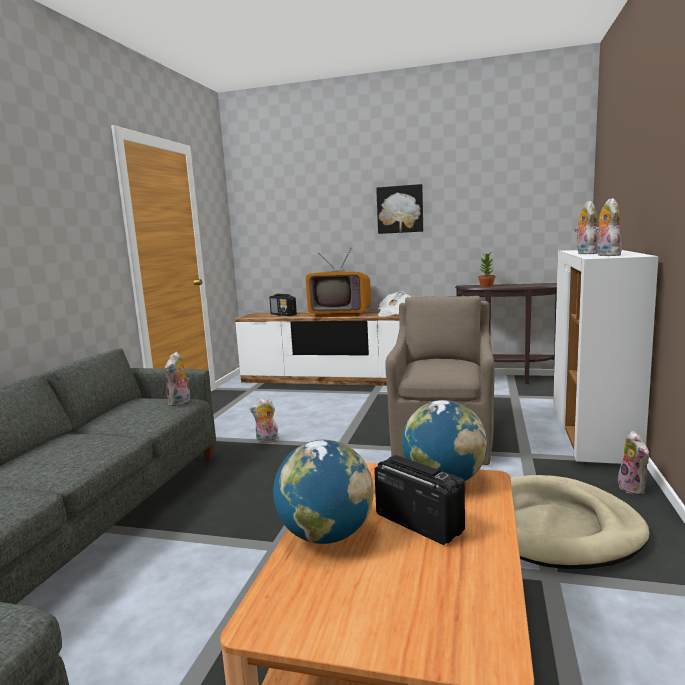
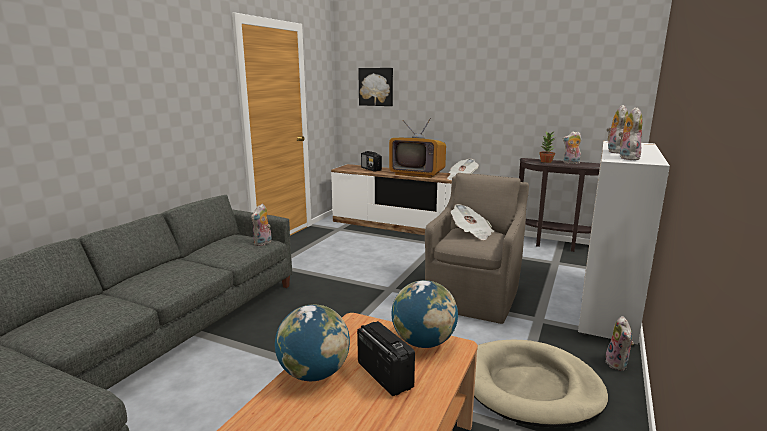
camera: 10 degrees right, 5 degrees up
(266, 441) = (334, 277): plush toy -> plush toy (570, 163)
(400, 209) = (477, 86): picture -> picture (376, 87)
(436, 363) = (471, 233): none -> newspaper

